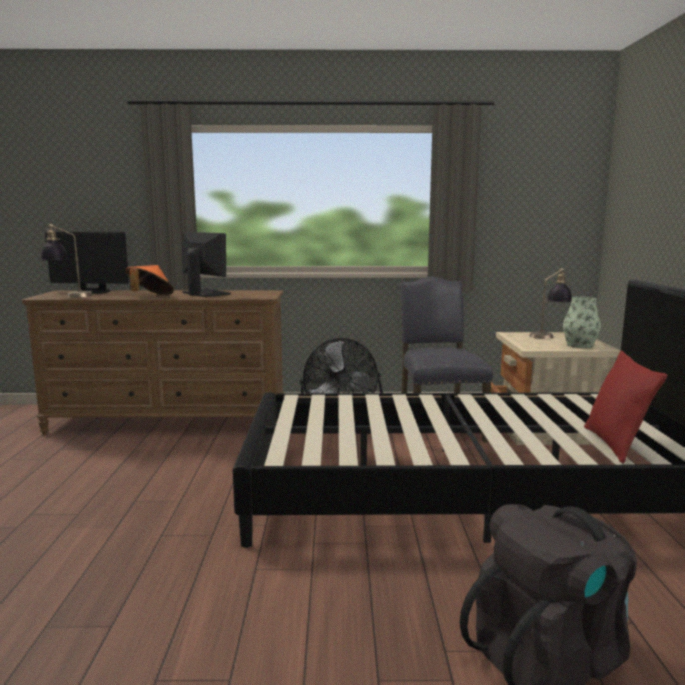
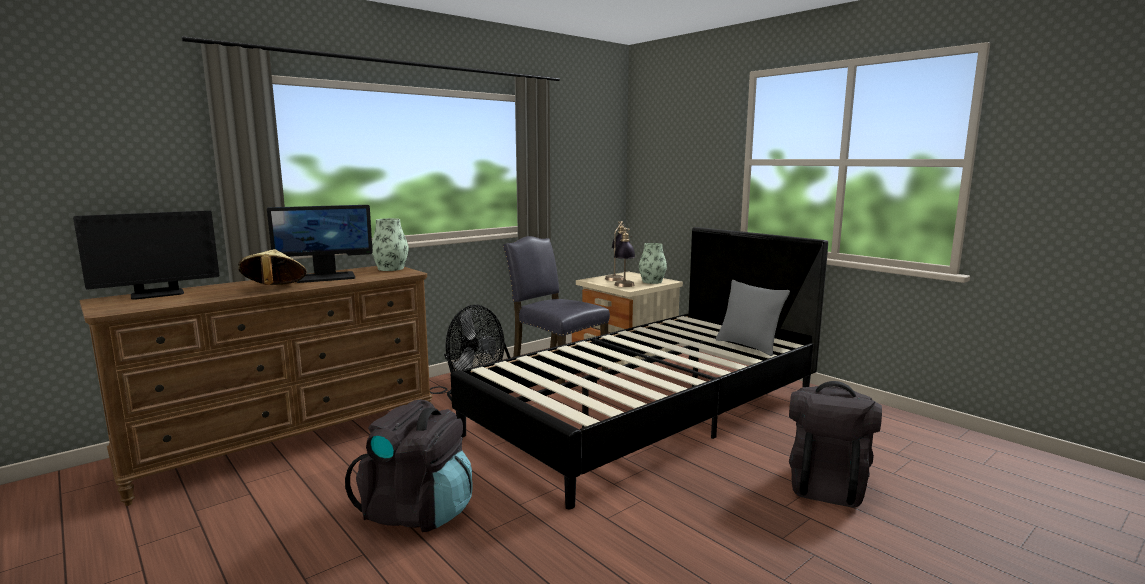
camera: 40 degrees left, 0 degrees up
(69, 296) = (152, 304): table lamp -> table lamp (624, 286)
(150, 296) = (274, 289): orange hat -> beige hat
(150, 500) = (417, 512): none -> black backpack
(205, 293) = (326, 277): monitor -> monitor turned 150 degrees clockwise
(265, 293) = (391, 268): none -> vase
(615, 444) = (748, 346): red pillow -> grey pillow

